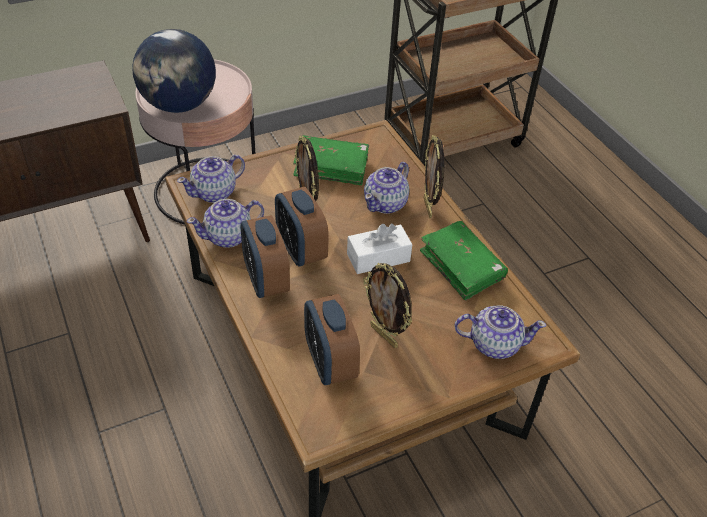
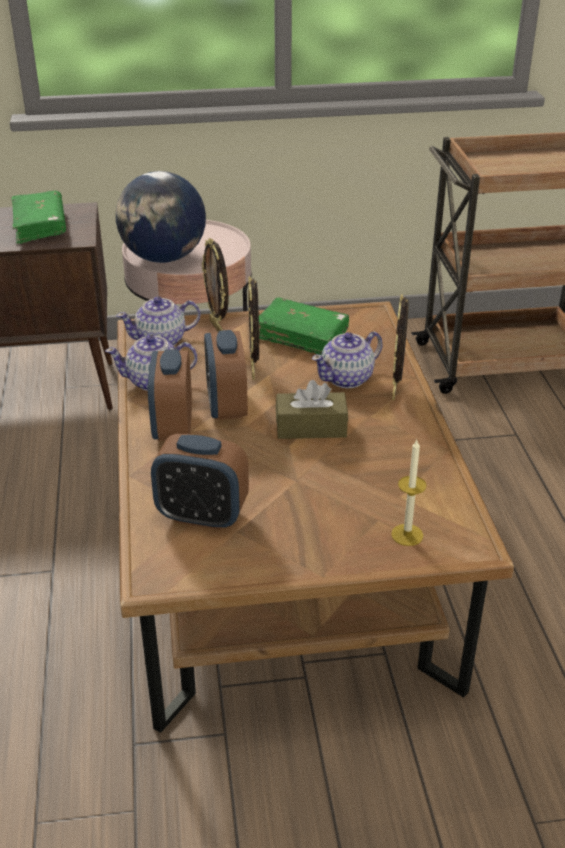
camera: 20 degrees right, 10 degrees down
(330, 362) = (202, 516): alarm clock -> alarm clock turned 75 degrees counterclockwise
(378, 257) = (311, 427): white tissue box -> brown tissue box
(385, 335) = (279, 502): picture frame -> picture frame (217, 327)
(461, 266) = (406, 452): green book -> green book (40, 226)
(494, 344) = (407, 535): teapot -> candle

